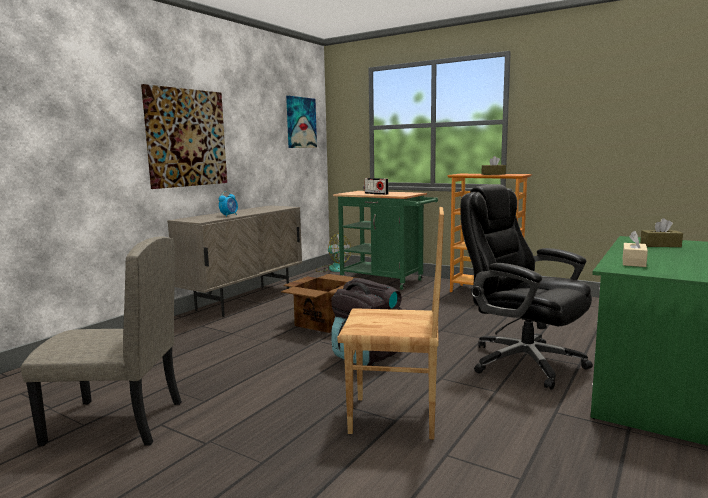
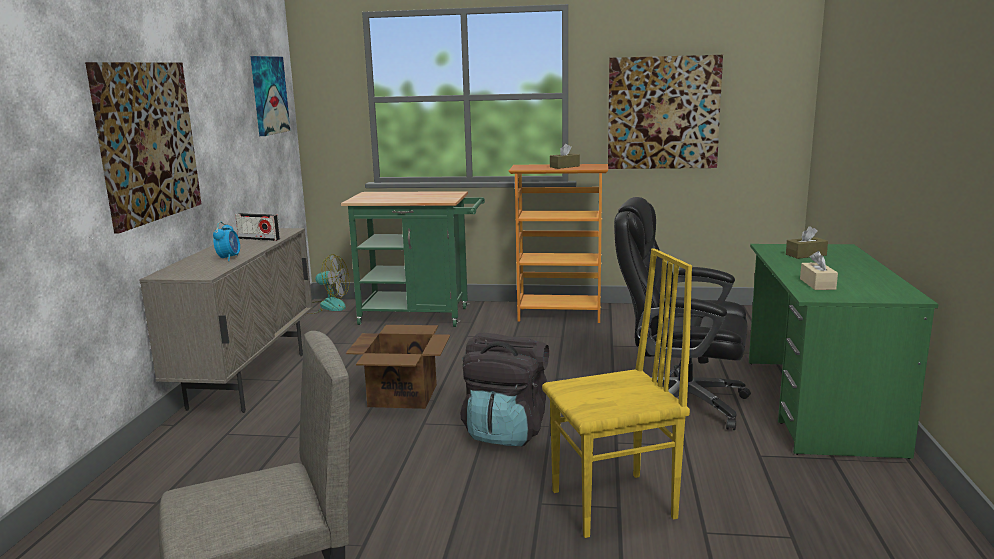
camera: 25 degrees left, 5 degrees up
(376, 194) = (405, 198): radio -> radio (259, 239)
(394, 418) = (615, 505): brown chair -> yellow chair
(585, 134) = (663, 113): none -> picture

